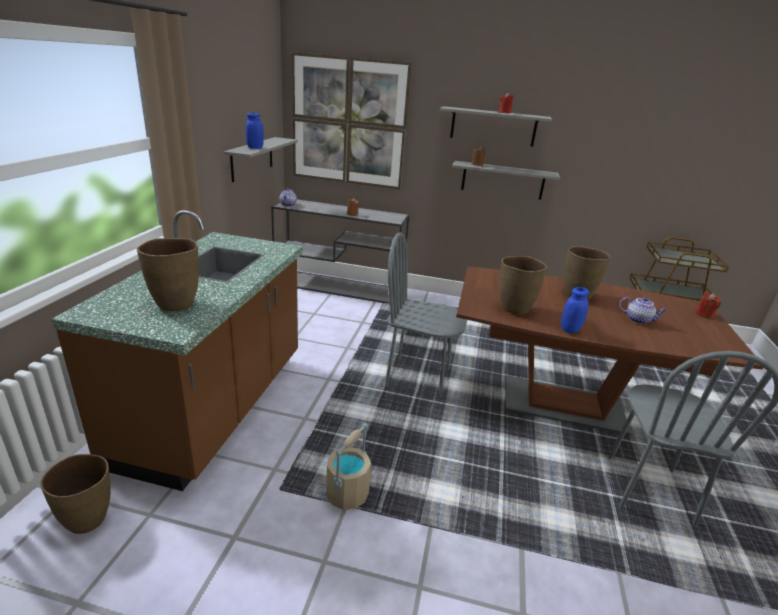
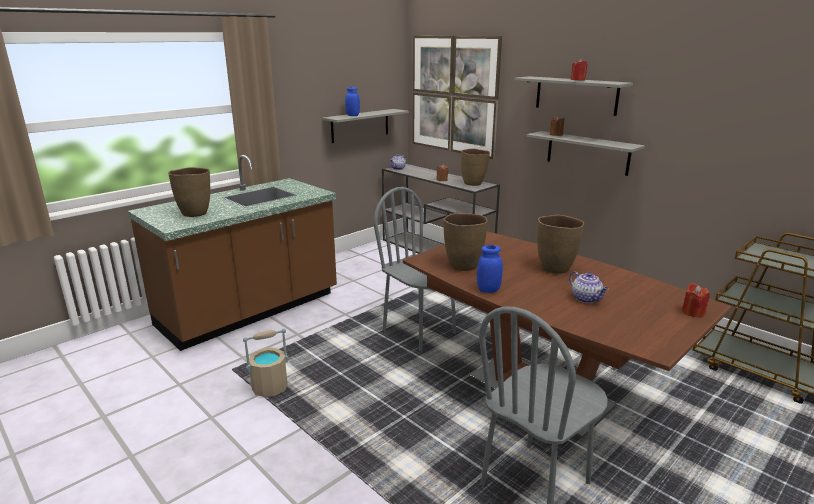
camera: 35 degrees right, 5 degrees down
(88, 519) = (123, 348): brown vase -> brown vase (473, 183)

